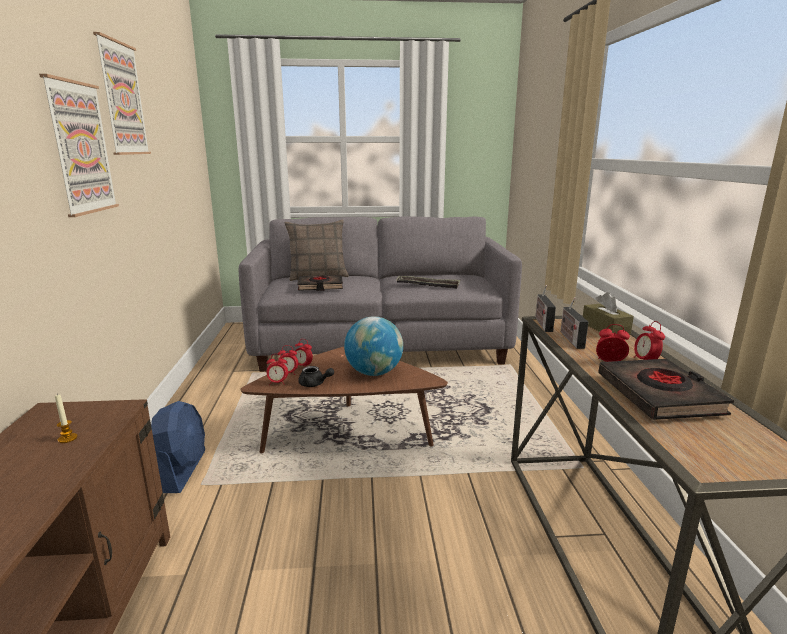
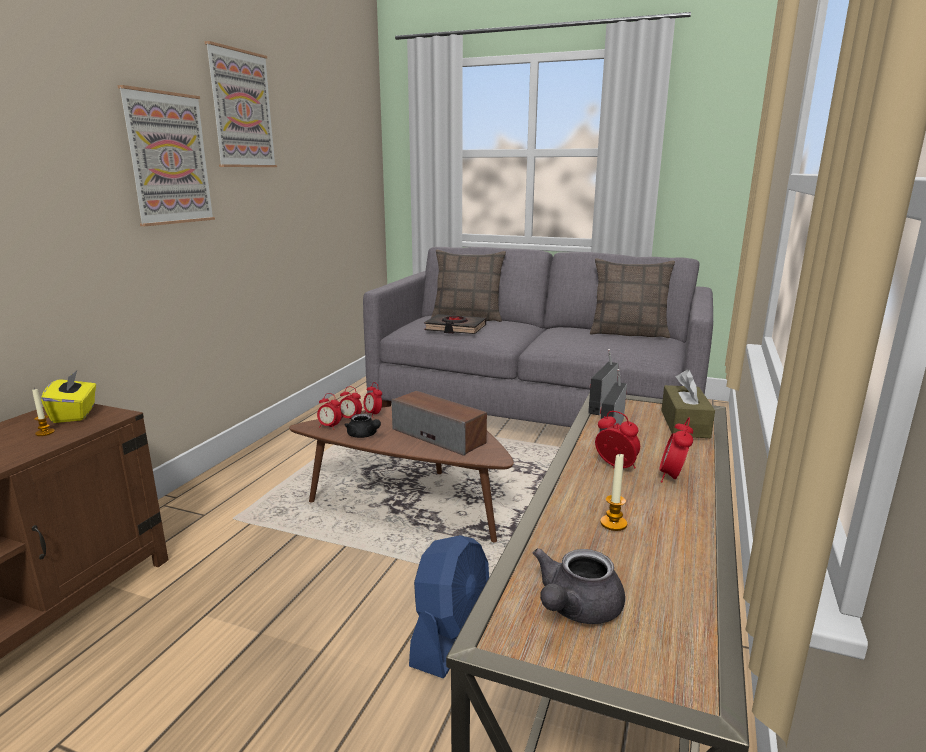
camera: 25 degrees right, 0 degrees up
(74, 415) = (75, 414): none -> yellow tissue box
(181, 470) = (228, 500): blue fan -> blue fan (451, 635)
(374, 373) = (439, 436): globe -> speaker
(428, 285) = (585, 342): tray -> none
(447, 275) = (628, 333): none -> pillow
(659, 395) = (613, 523): black book -> candle
(711, 447) = (575, 609): none -> grey teapot

